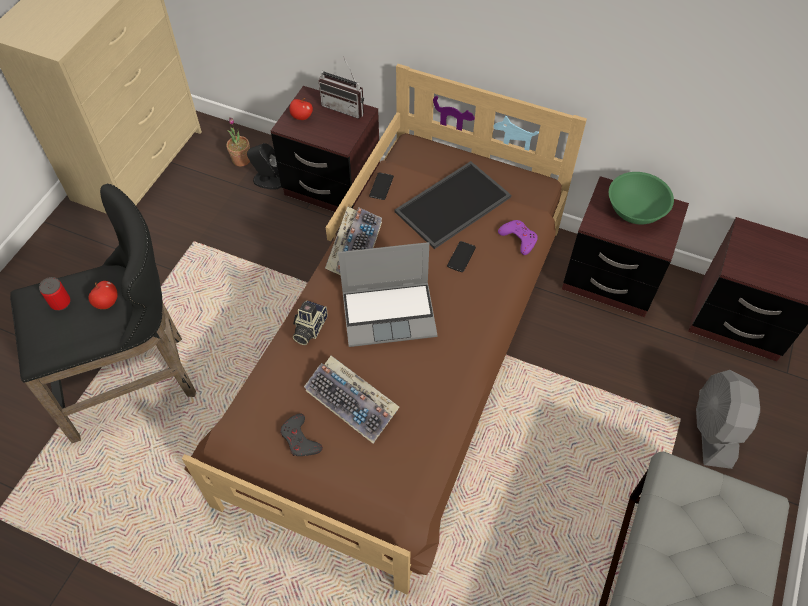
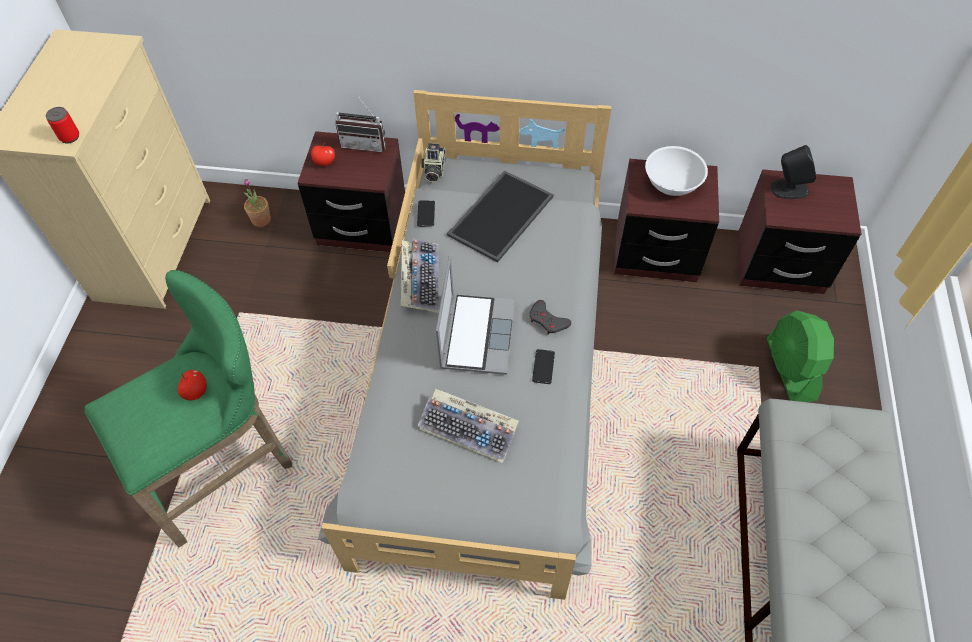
camera: 15 degrees left, 0 degrees up
(60, 303) = (146, 404): can -> can (69, 137)
(136, 382) = (226, 468): black stool -> green stool
(268, 180) = (296, 234): black speaker -> black speaker (788, 189)
(300, 439) = (430, 477): grey game controller -> grey game controller (548, 320)
(309, 328) = (402, 368): camera -> camera (433, 170)
(390, 313) = (476, 334): laptop -> laptop turned 60 degrees counterclockwise
(403, 358) = (487, 376): brown bed -> grey bed
(461, 257) = (526, 264): phone -> phone (543, 367)
(518, 238) = (573, 234): purple game controller -> none
(634, 210) = (671, 183): green bowl -> white bowl
(714, 429) = (790, 369): grey fan -> green fan

